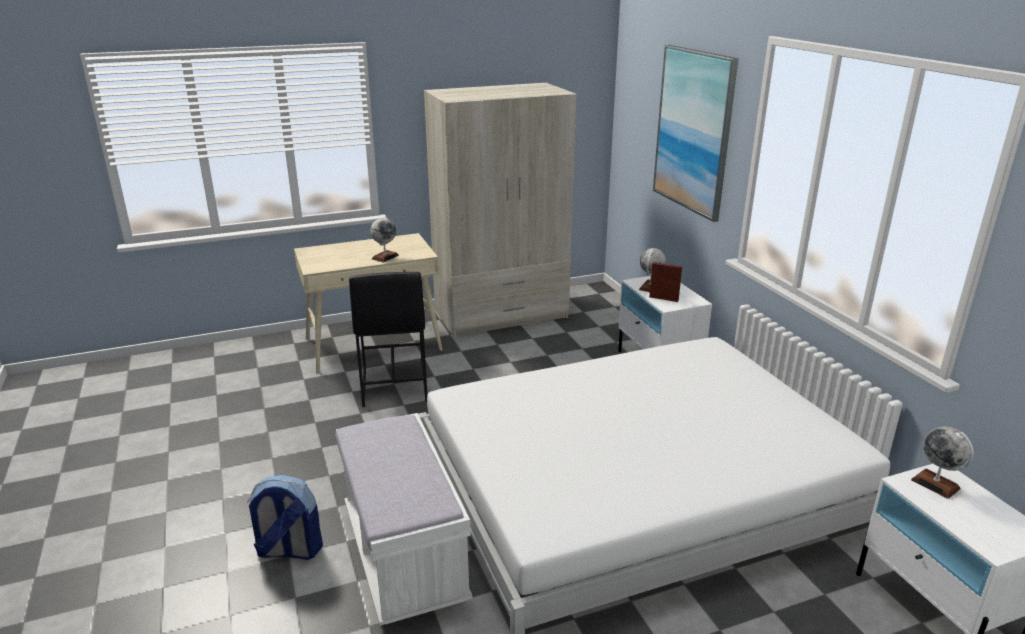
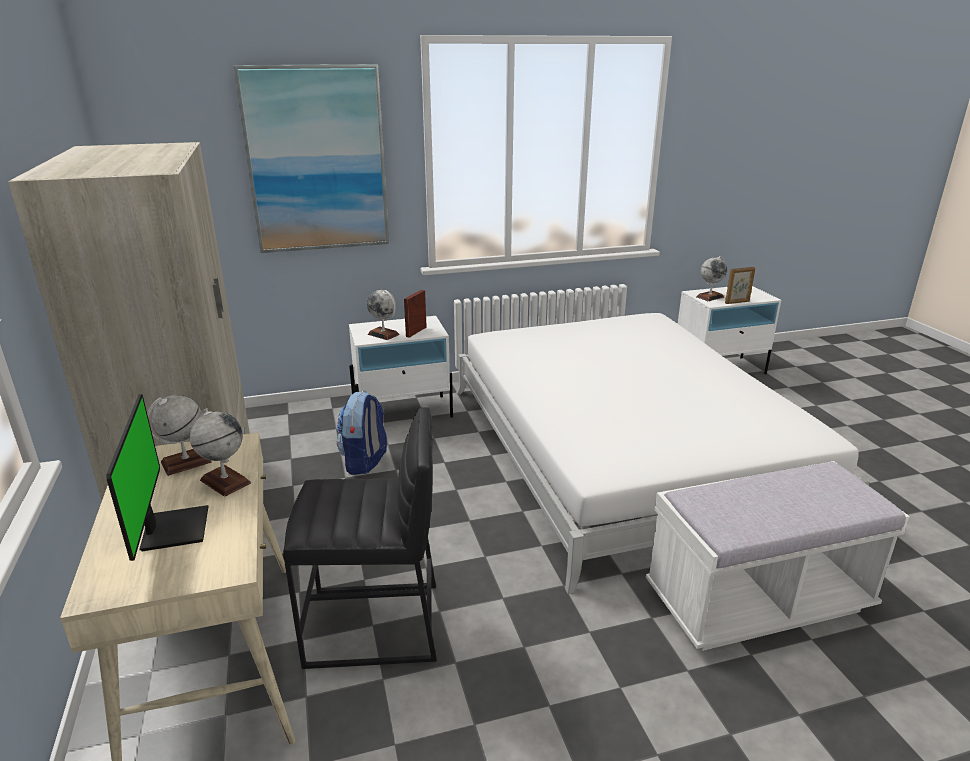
camera: 85 degrees left, 0 degrees up
(289, 550) = (790, 715): backpack -> backpack (364, 461)
(346, 254) = (171, 529): none -> monitor
(405, 247) = (186, 462): none -> globe
(931, 509) = (737, 302): none -> picture frame

